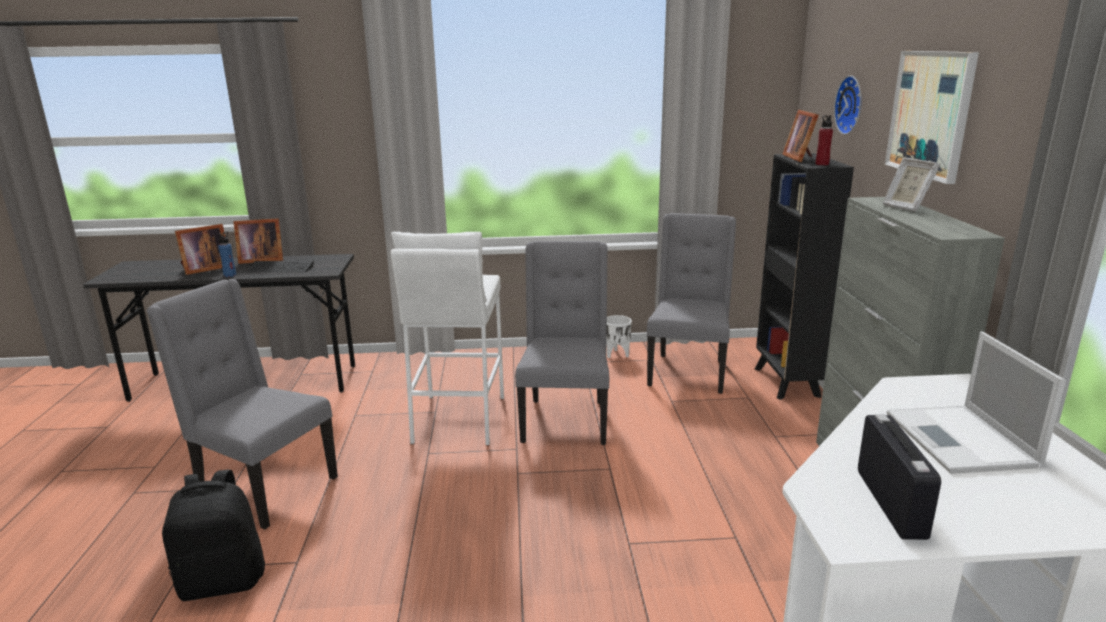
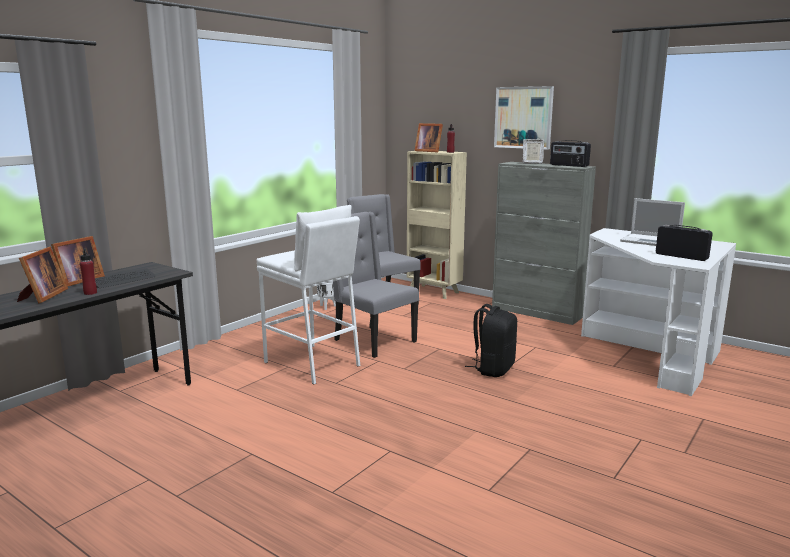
camera: 50 degrees left, 5 degrees down
(223, 581) = (372, 479): black backpack -> black backpack (493, 369)
(230, 275) = (90, 293): blue bottle -> red bottle
(263, 488) = (277, 442): grey chair -> none
(786, 383) = (434, 292): black bookcase -> beige bookcase
(852, 105) = (449, 119): wall clock -> none
(950, 225) = (568, 165): none -> radio

